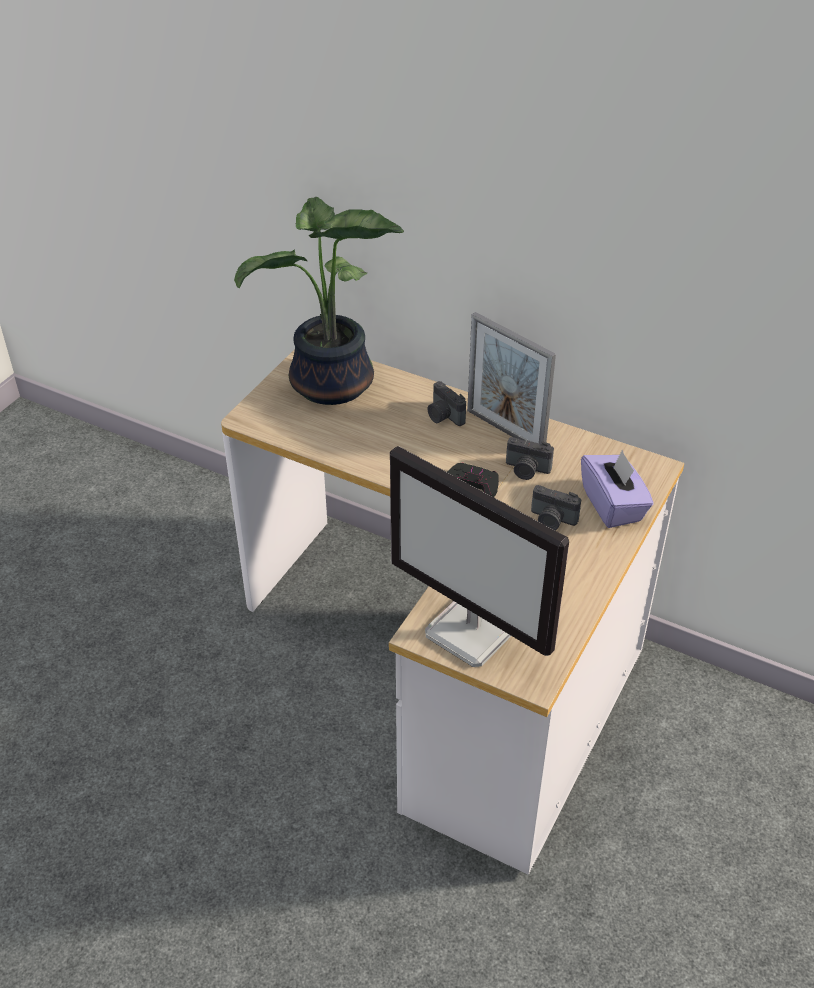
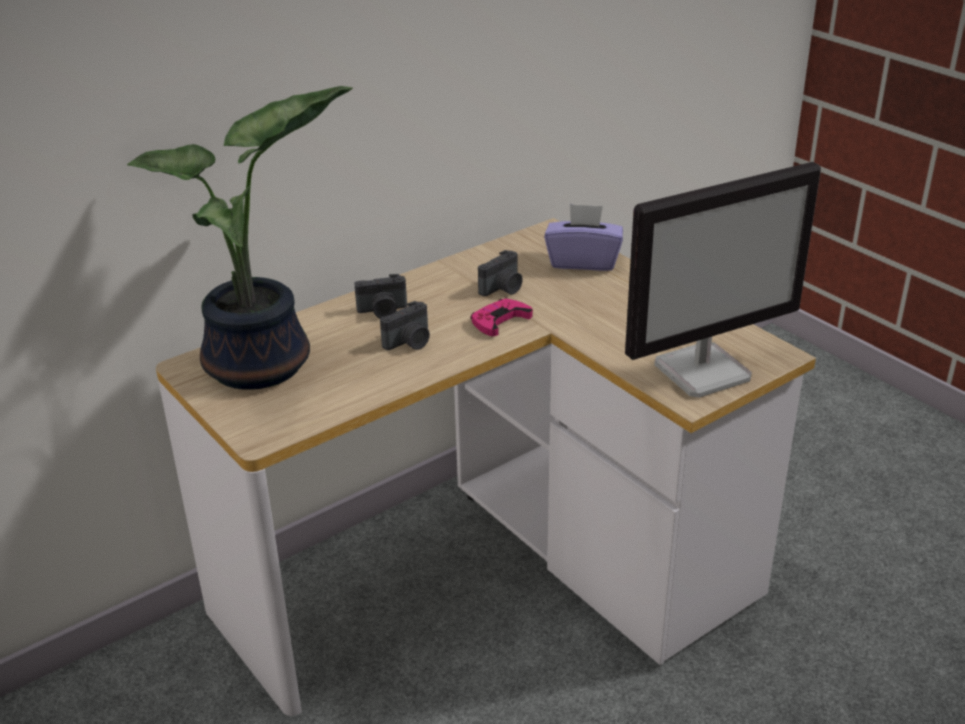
camera: 65 degrees left, 10 degrees down
(472, 484) = (499, 321): black game controller -> pink game controller
(505, 431) = (436, 285): picture frame -> none
(552, 520) = (582, 294): camera -> camera (410, 342)

